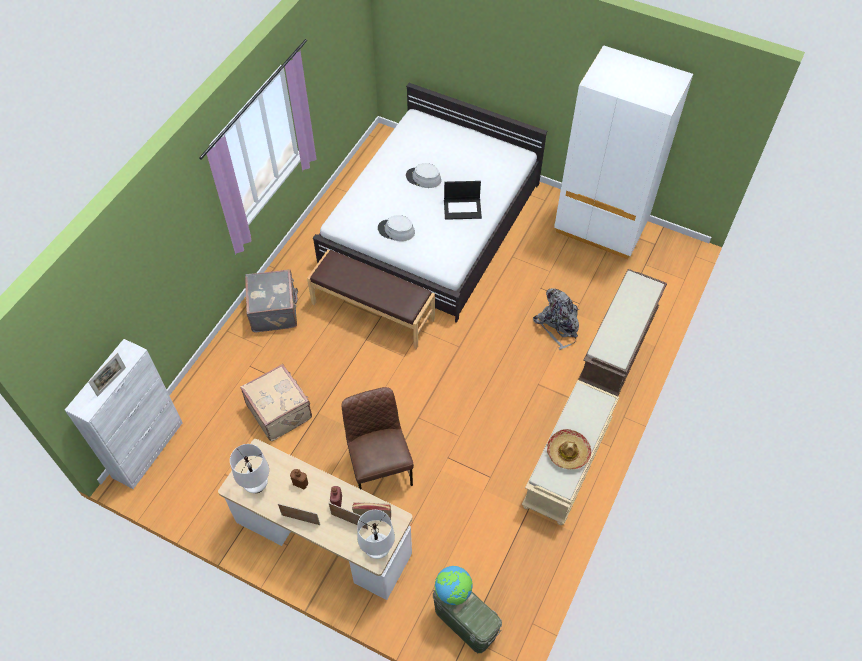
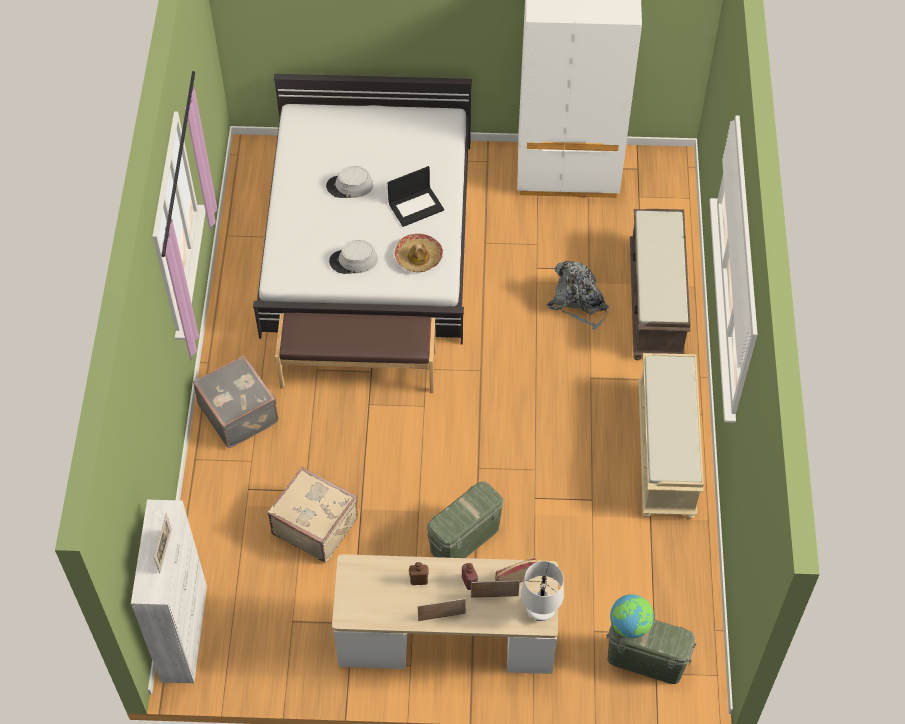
camera: 25 degrees left, 0 degrees up
(256, 485) = (371, 602): white table lamp -> none
(379, 466) = (464, 538): brown chair -> green storage box
(568, 452) = (674, 434): hat -> hat (418, 257)

